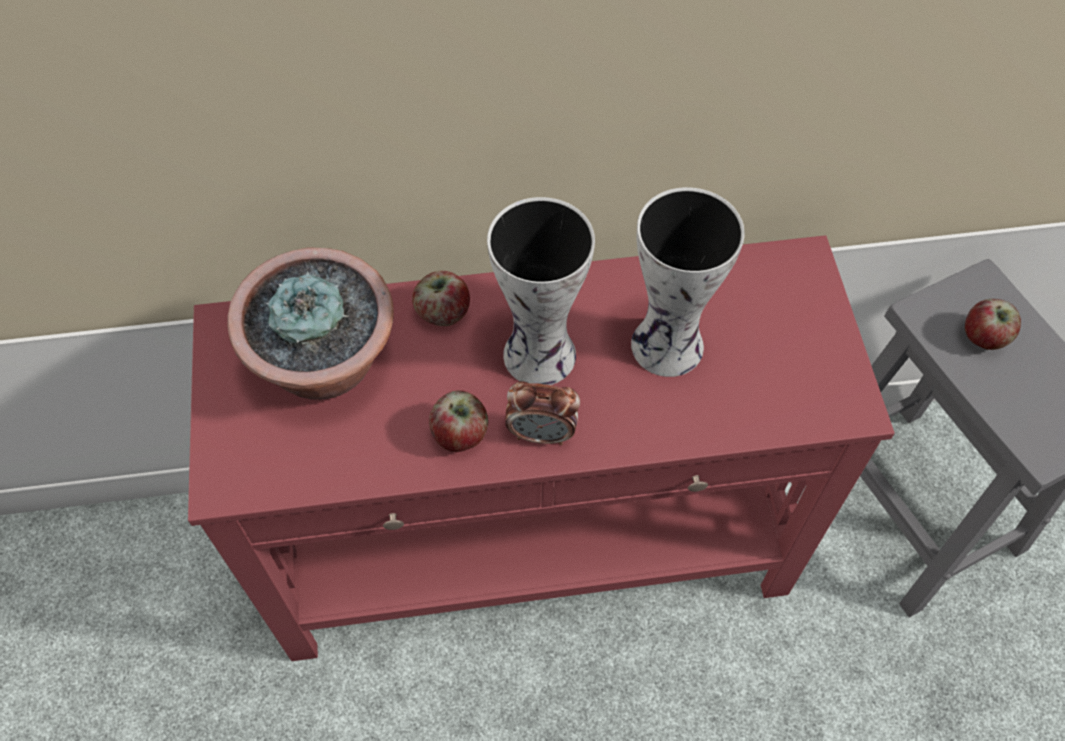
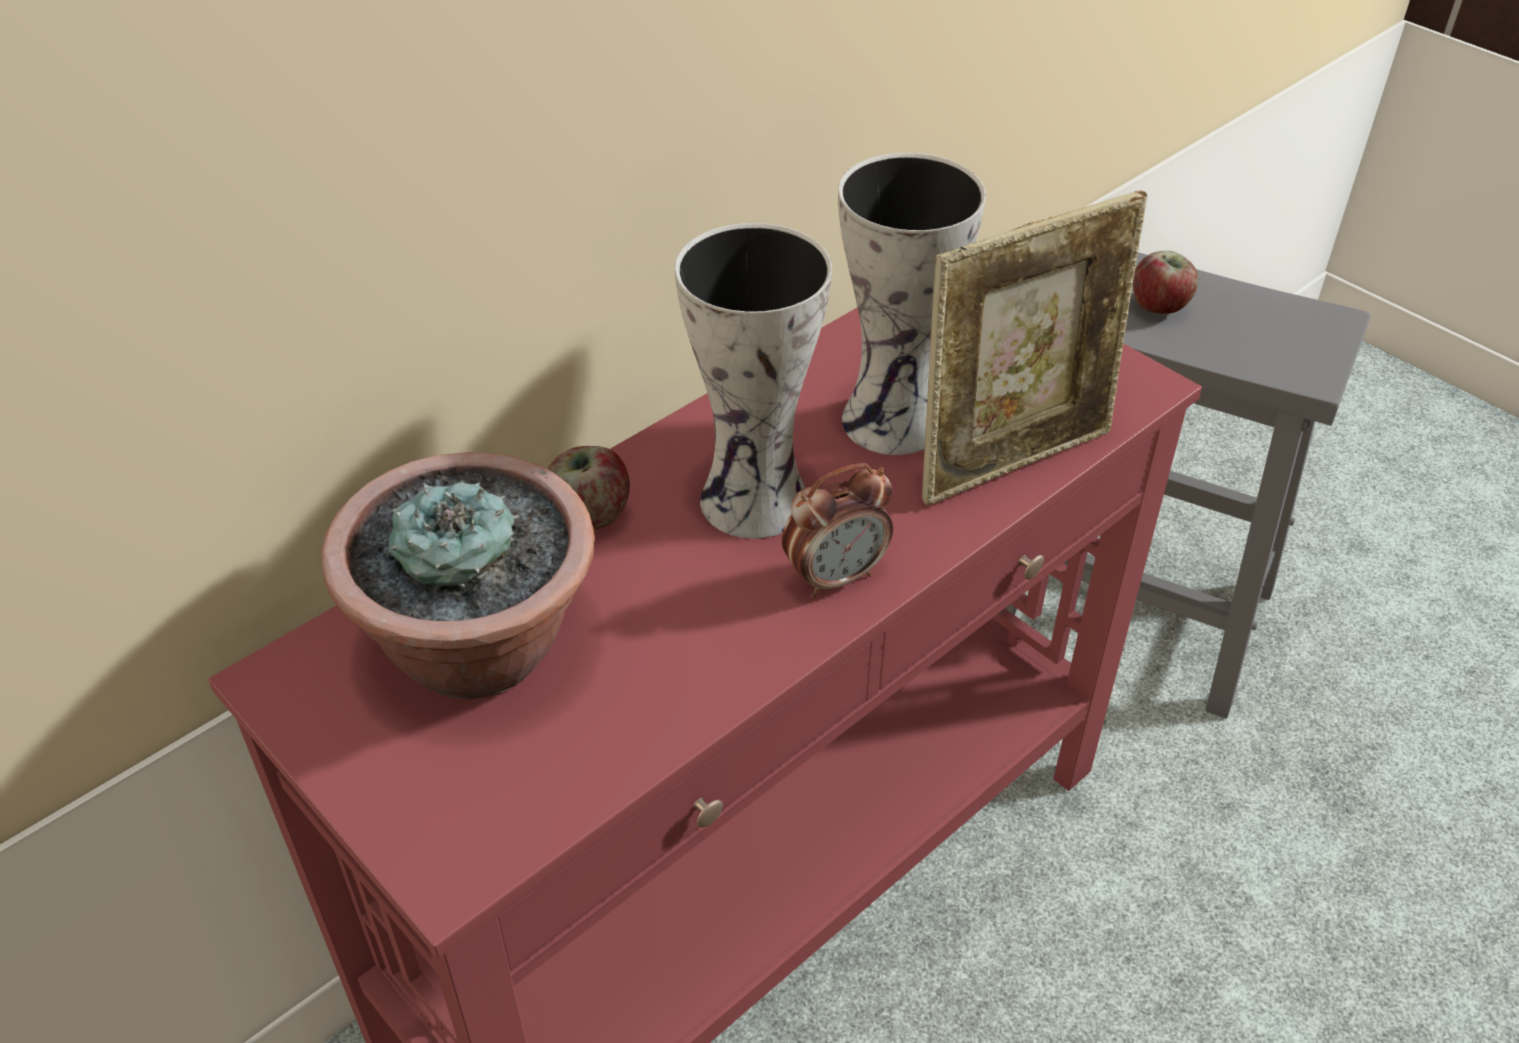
camera: 35 degrees left, 15 degrees down
(460, 434) = (736, 630): apple -> none
(717, 416) = (1014, 459): none -> picture frame

